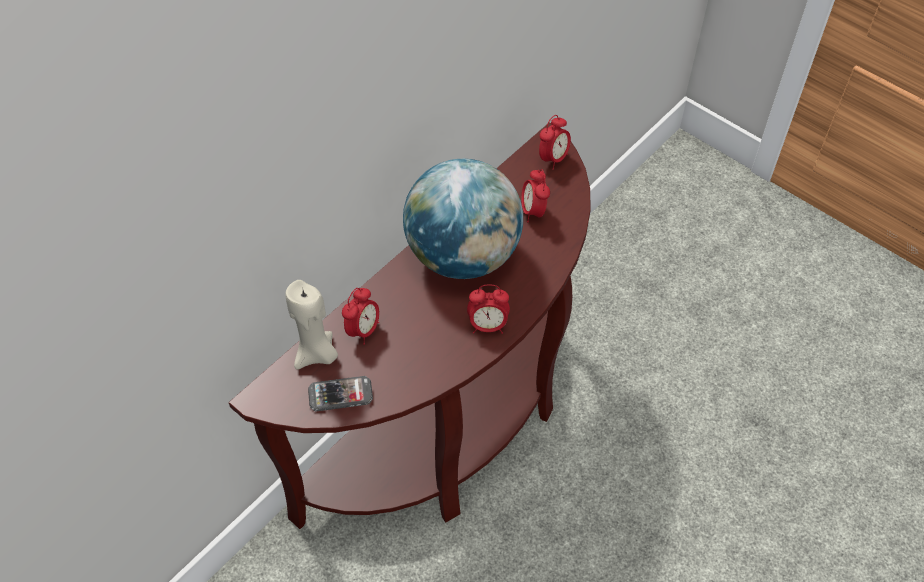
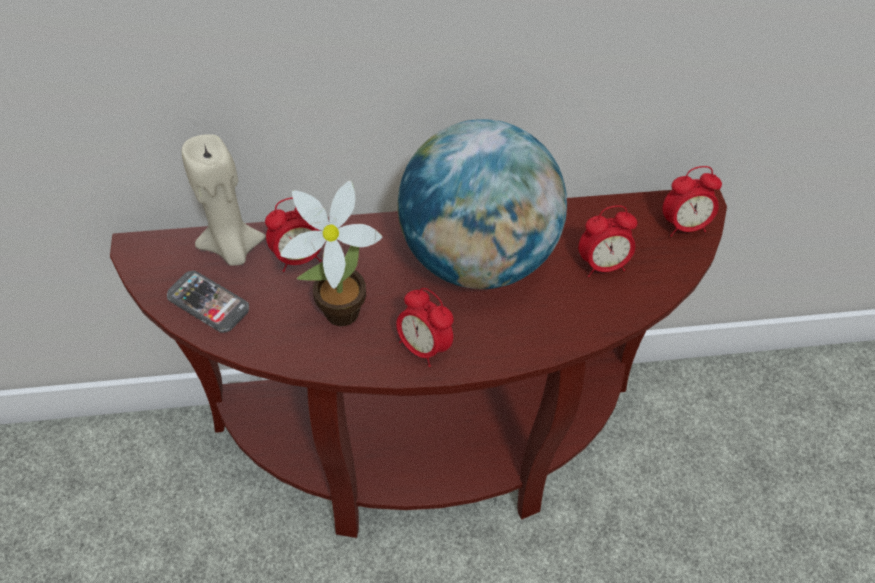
camera: 40 degrees right, 0 degrees up
(421, 345) = (335, 314): none -> potted plant
(533, 211) = (602, 264): alarm clock -> alarm clock turned 135 degrees counterclockwise

